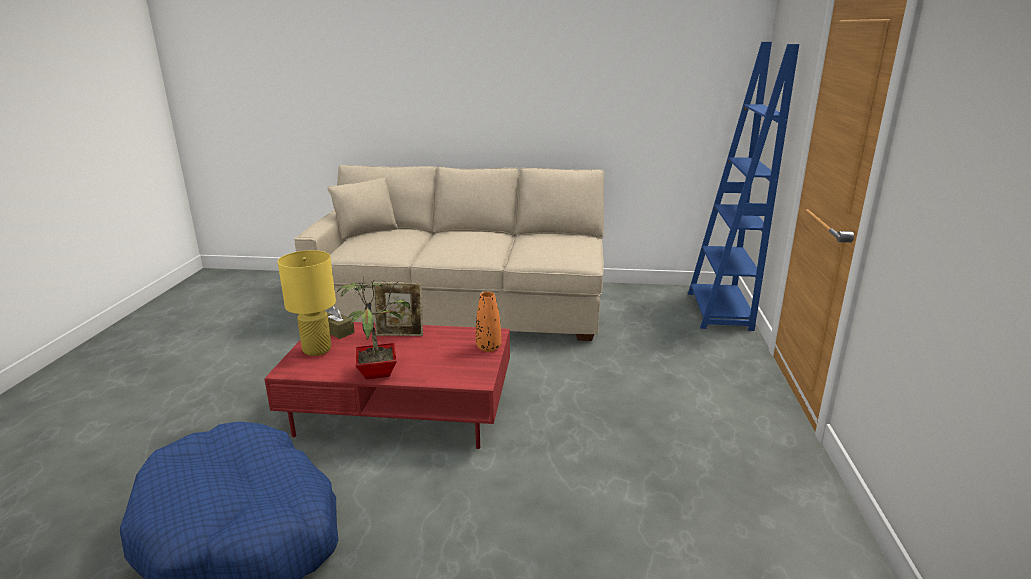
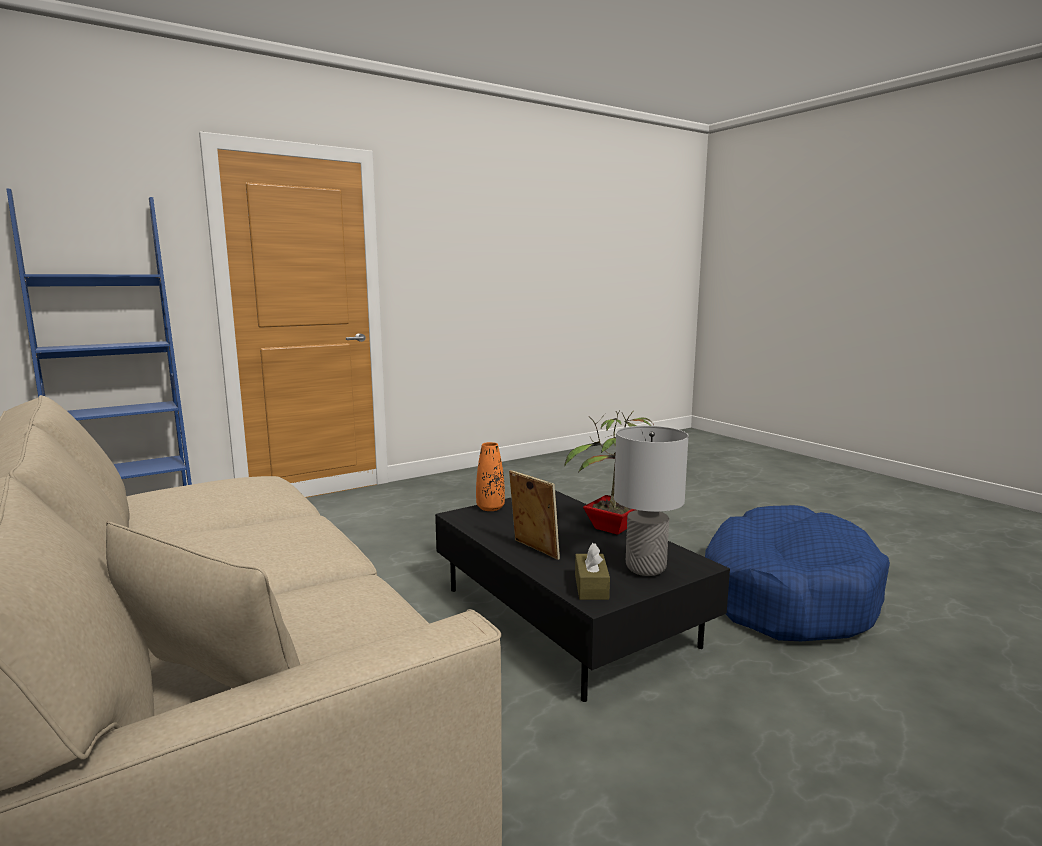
camera: 130 degrees left, 10 degrees down
(317, 351) = (646, 571): yellow table lamp -> grey table lamp
(402, 408) = (563, 616): red coffee table -> black coffee table

